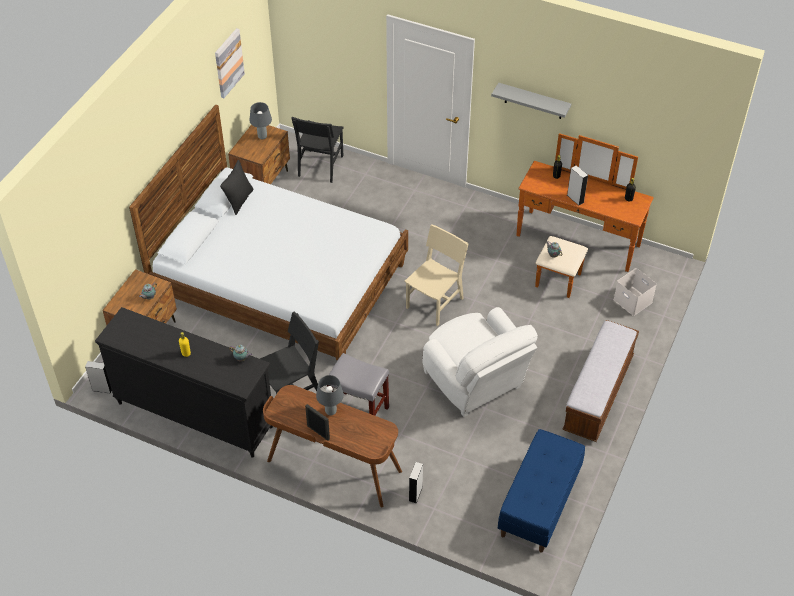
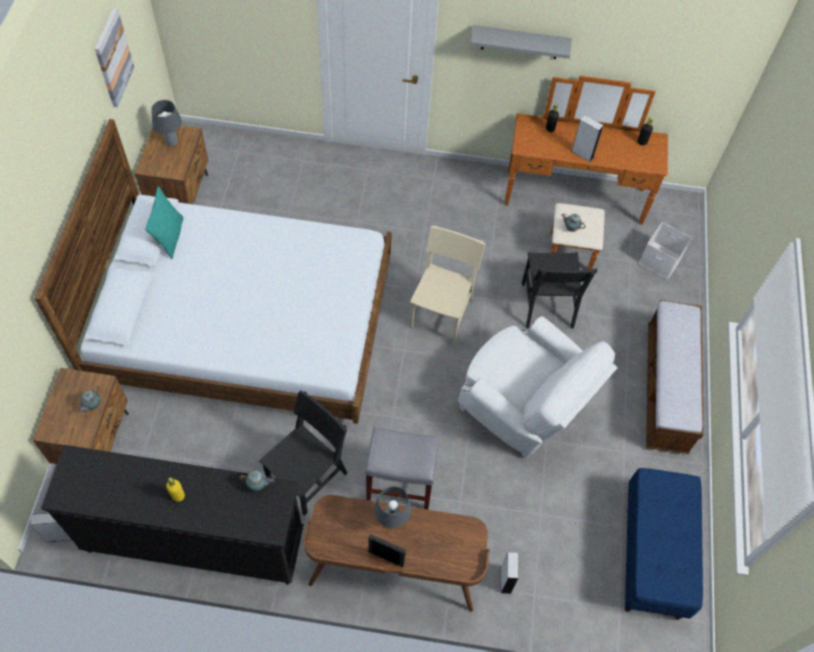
camera: 20 degrees left, 10 degrees up
(239, 200) = (170, 237): black pillow -> turquoise pillow
(320, 166) = (245, 160): black chair -> black chair (547, 305)

